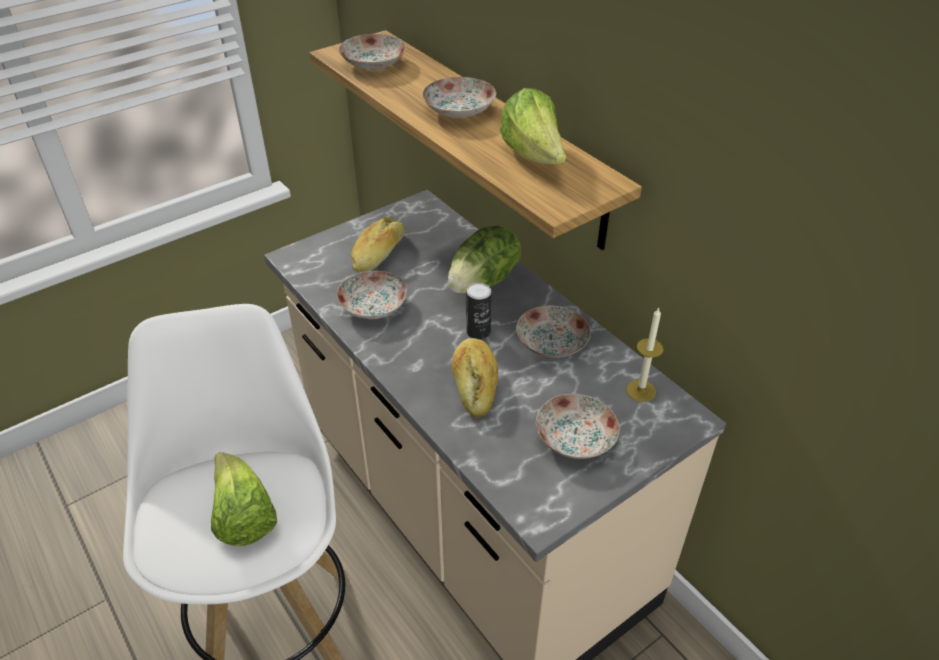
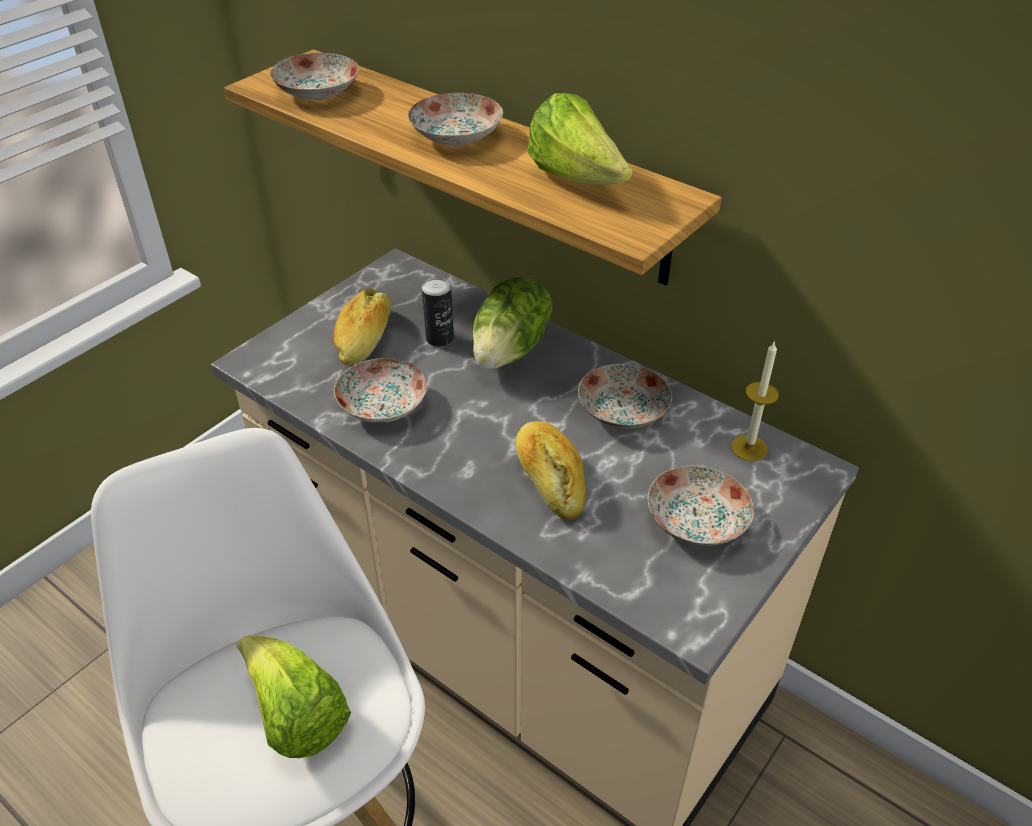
camera: 15 degrees left, 0 degrees up
(478, 332) = (528, 413): can -> can (439, 338)

